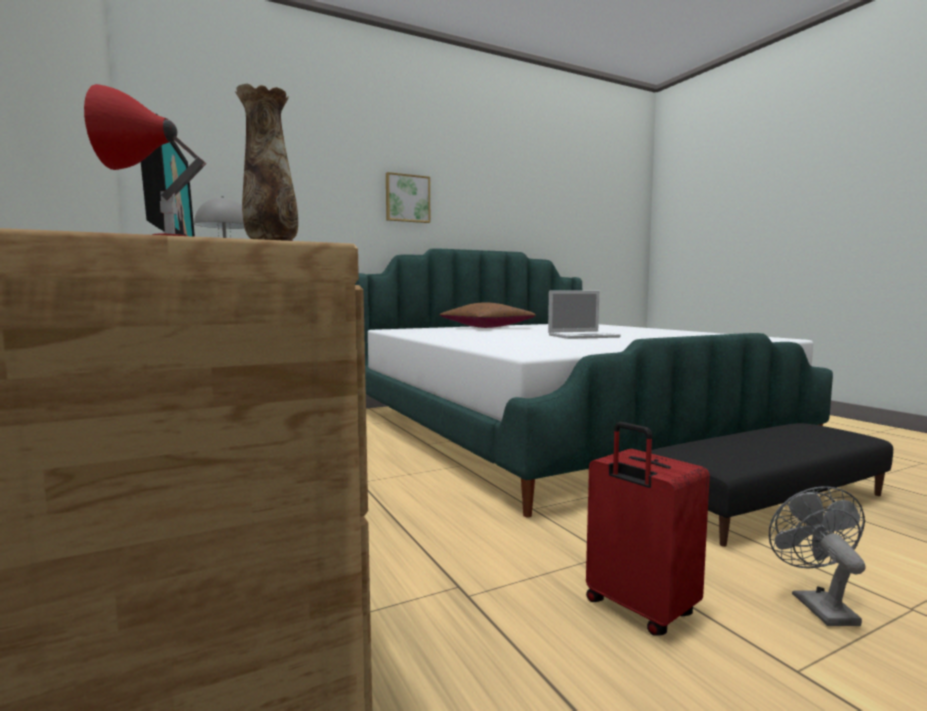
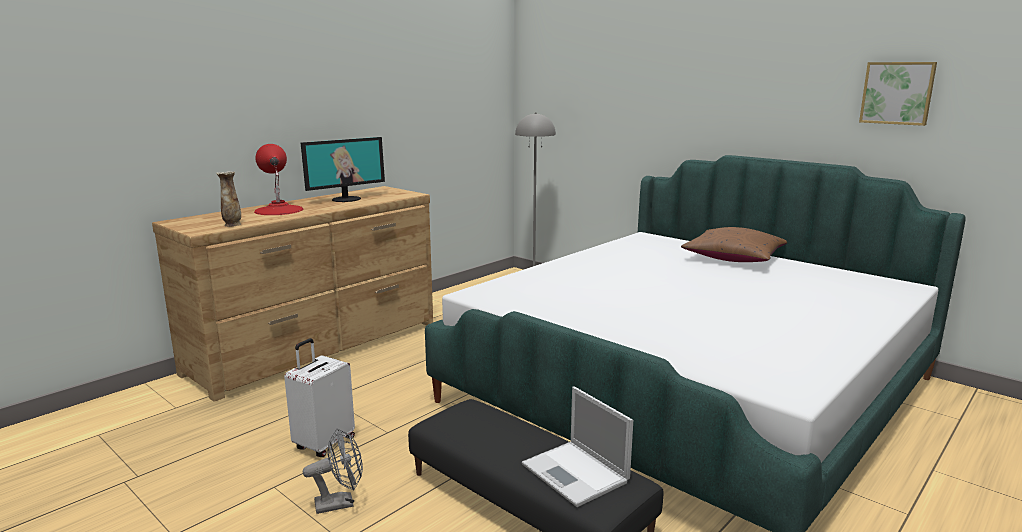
camera: 70 degrees right, 10 degrees up
(407, 198) = (712, 97): picture -> picture (897, 93)
(584, 336) = (673, 299): laptop -> laptop (576, 474)
(638, 610) = (324, 443): red suitcase -> white suitcase

